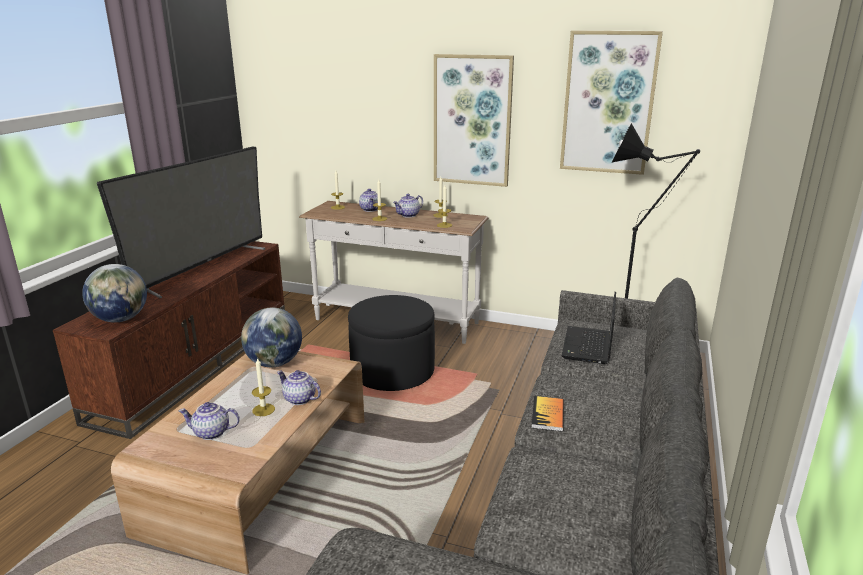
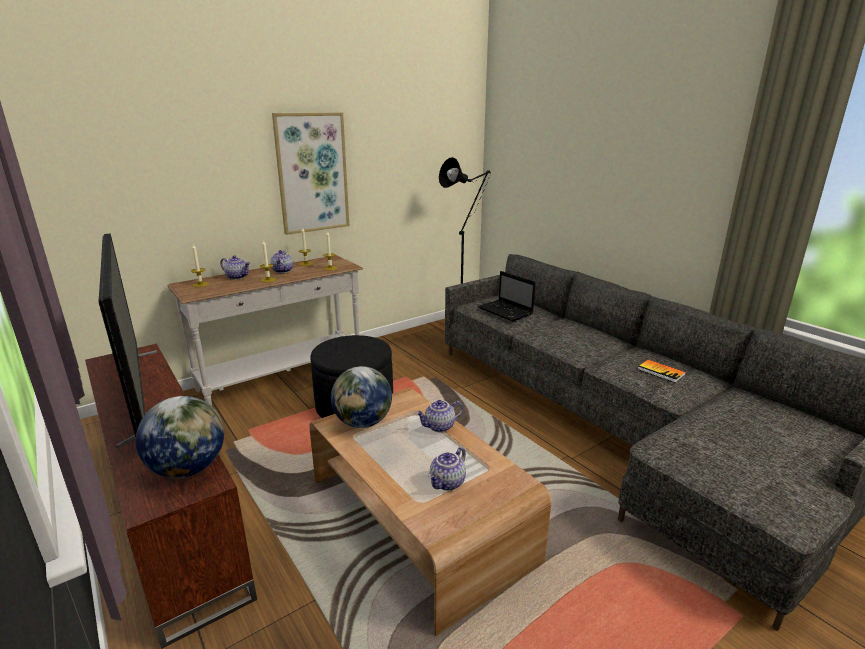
camera: 55 degrees left, 0 degrees up
(263, 410) = (437, 447): candle -> none
(548, 415) = (569, 347): book -> book (661, 372)
(608, 103) = (409, 147): picture -> none

